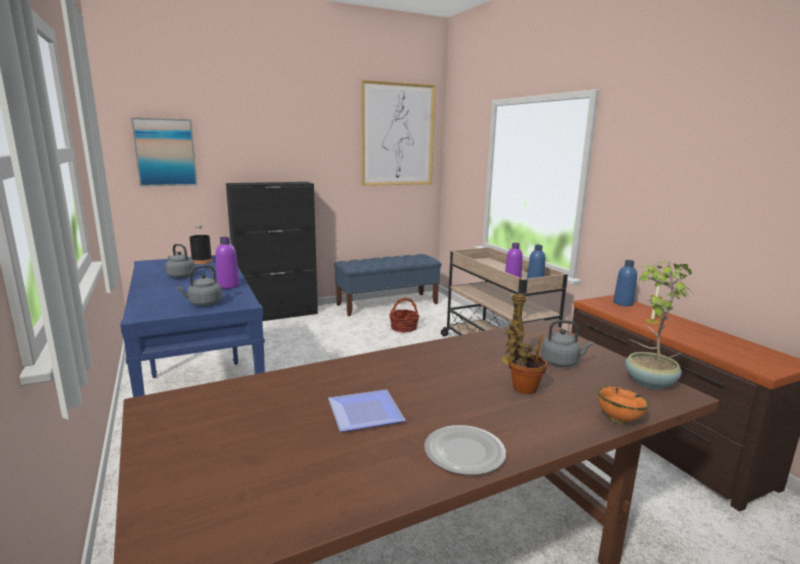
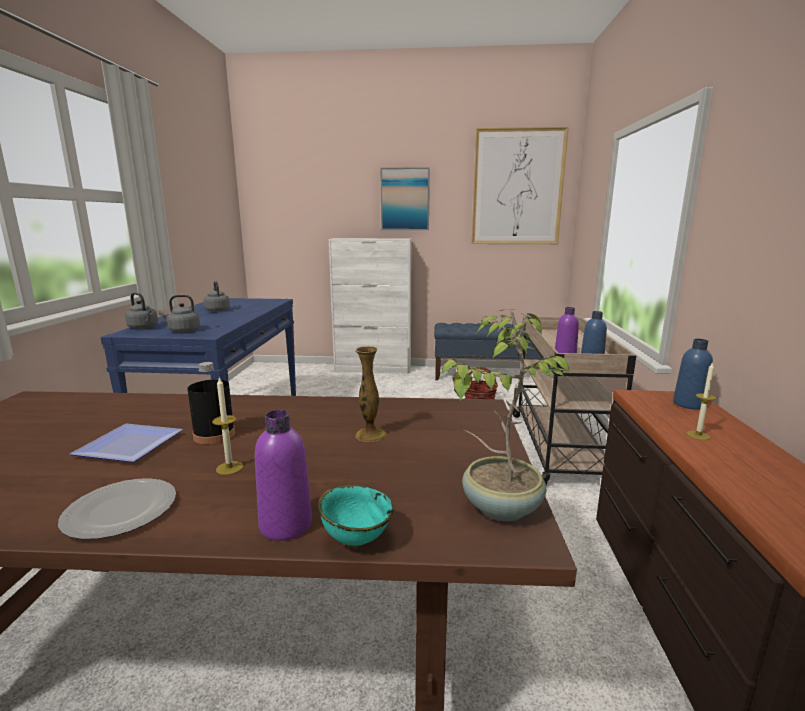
camera: 30 degrees right, 0 degrees up
(165, 152) = (285, 209): picture -> picture (405, 199)
(202, 261) = (256, 302): black bottle -> black bottle (214, 435)
(228, 286) = (231, 320): purple bottle -> purple bottle (286, 525)
(278, 315) = (373, 369): black cabinet -> white cabinet
(472, 405) = (229, 468): none -> candle
(522, 387) = (319, 465): potted plant -> none
(561, 362) = (425, 450): grey kettle -> grey kettle (144, 327)
(618, 419) = (355, 538): orange bowl -> turquoise bowl

